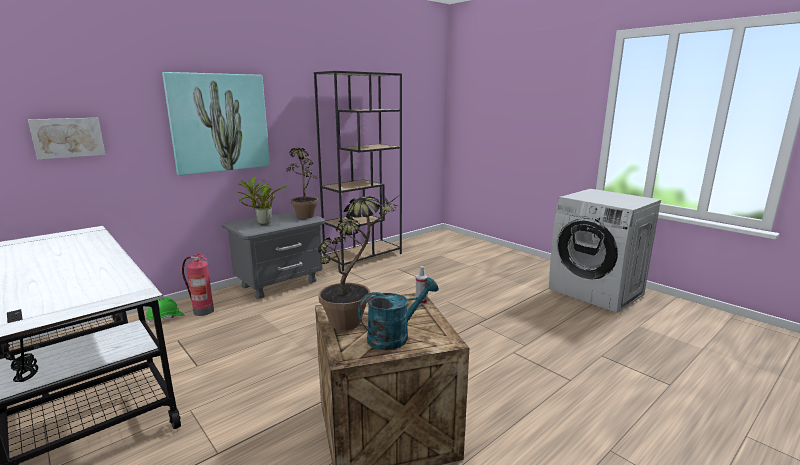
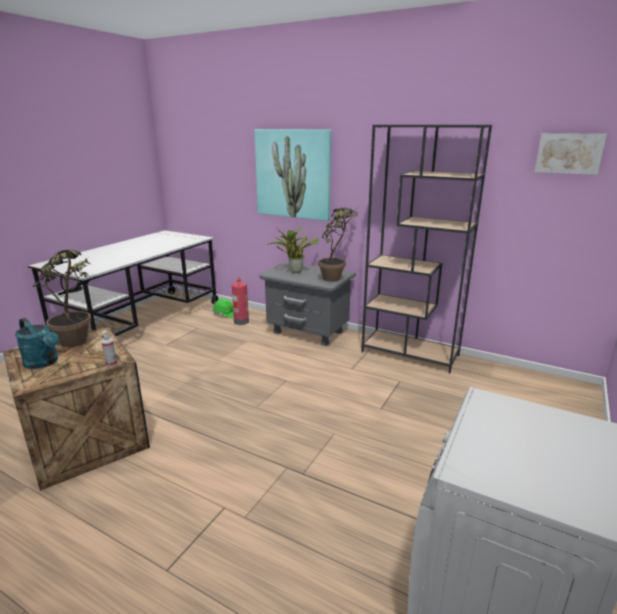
camera: 70 degrees right, 5 degrees up
(68, 137) = (206, 175): picture -> picture (569, 153)

